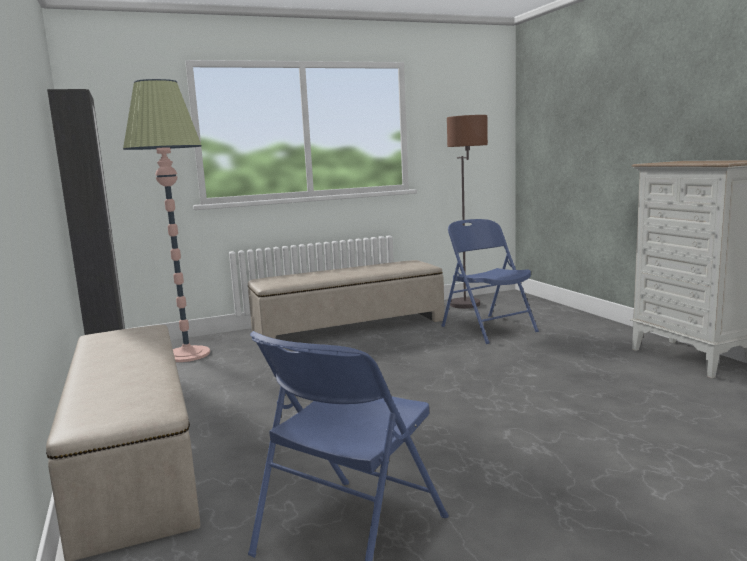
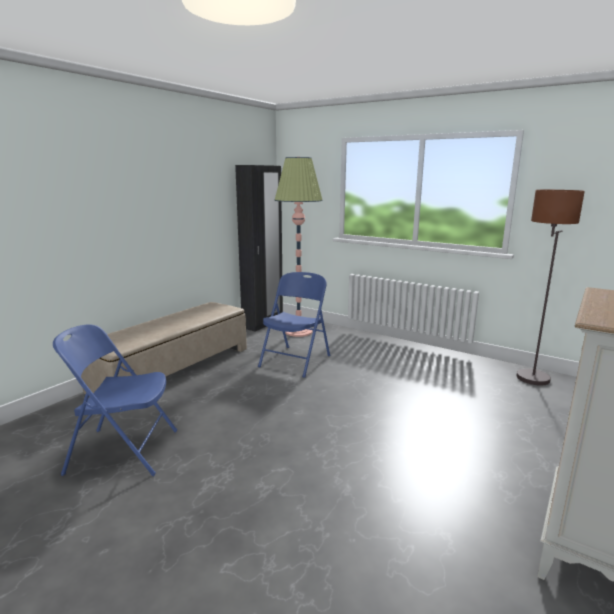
camera: 55 degrees right, 5 degrees up
(350, 327) = (406, 354): beige bench -> none
(489, 329) = (486, 406): blue chair -> blue chair (295, 361)

